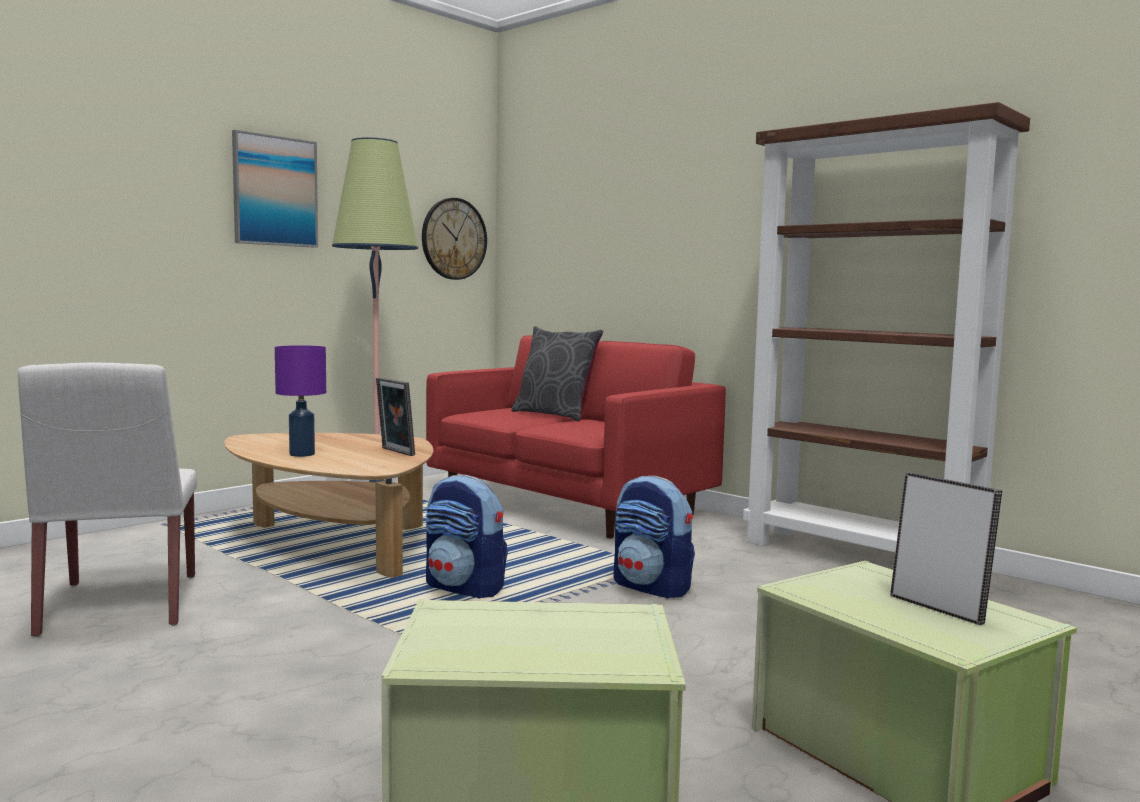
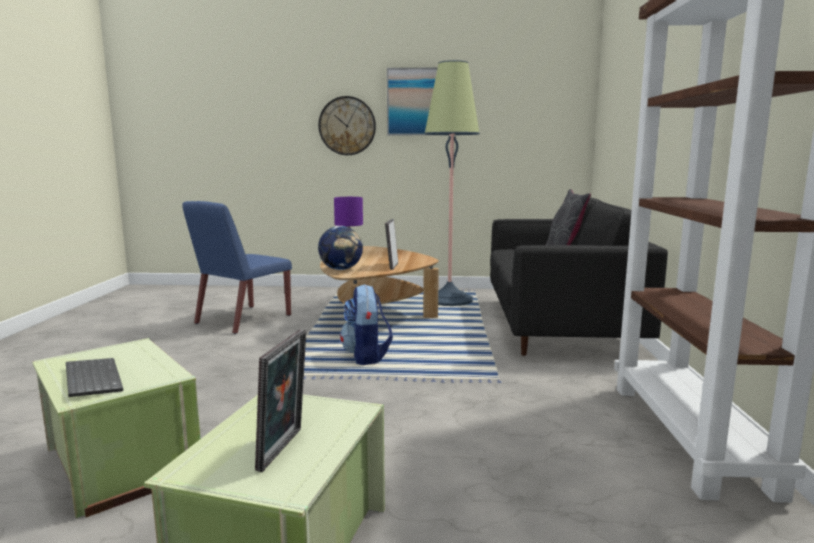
camera: 50 degrees right, 5 degrees up
(120, 605) = (242, 320): white chair -> blue chair
(345, 466) = (341, 269): none -> globe
(454, 239) = (553, 123): wall clock -> wall clock (347, 126)
(566, 504) = (557, 326): red sofa -> black sofa
(567, 651) = (91, 379): none -> keyboard
(652, 587) = (458, 393): backpack -> none

